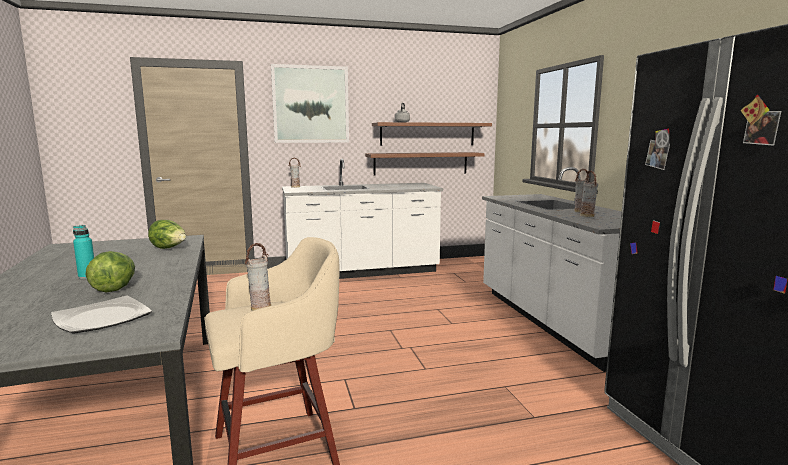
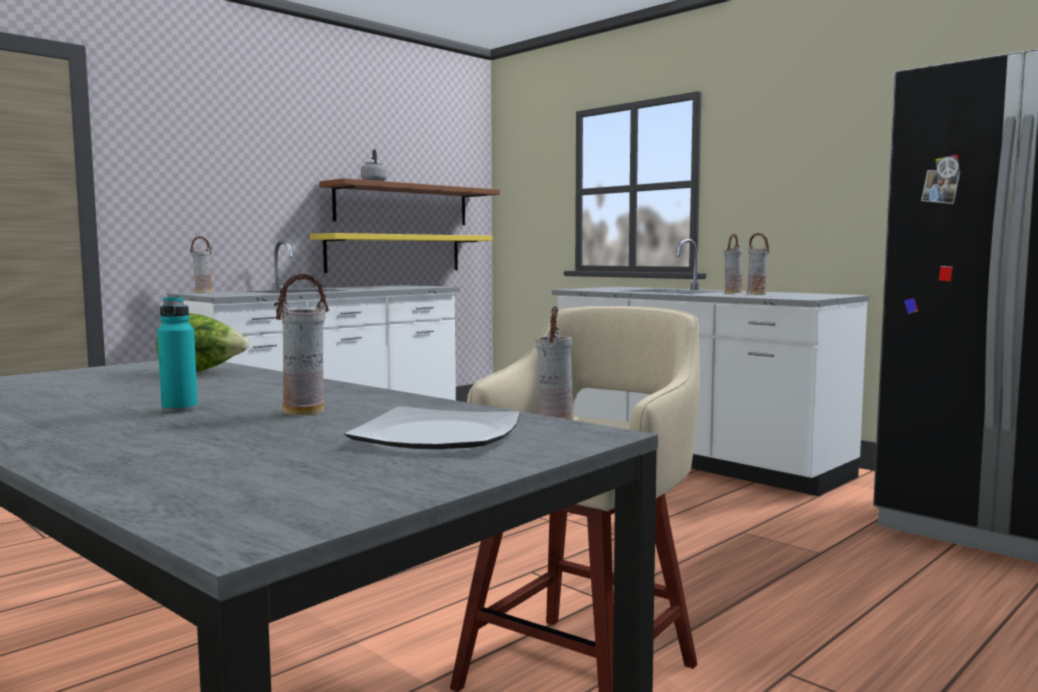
camera: 30 degrees left, 5 degrees down
(114, 288) = (304, 412): lettuce -> vase
(311, 104) = (216, 141): picture -> none
(421, 163) = (394, 253): brown shelf -> yellow shelf

